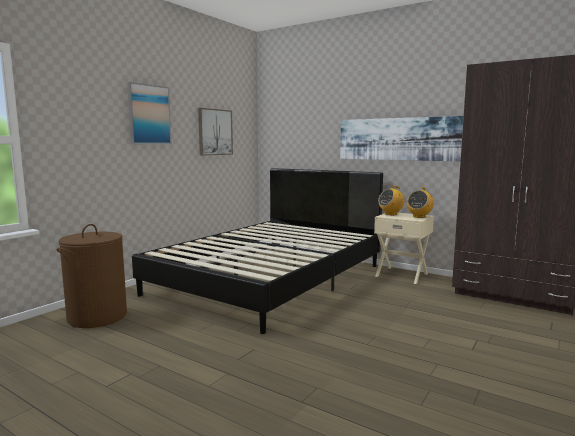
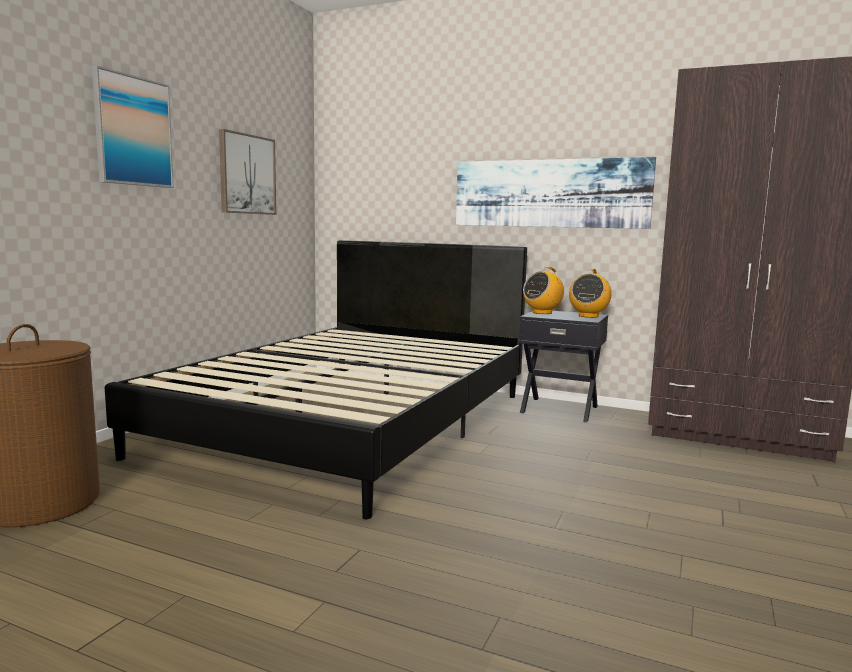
camera: 10 degrees left, 0 degrees up
(402, 275) = (559, 409): beige nightstand -> black nightstand

